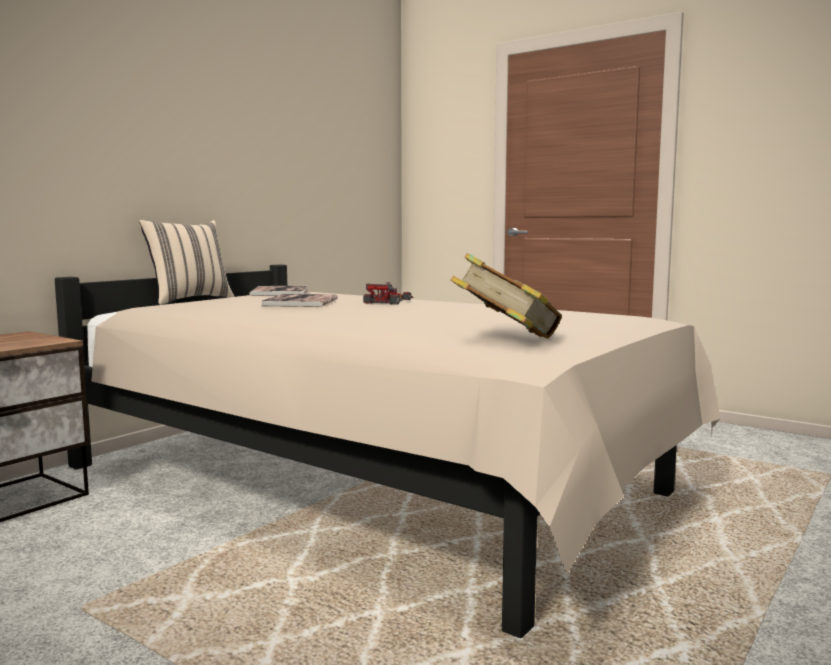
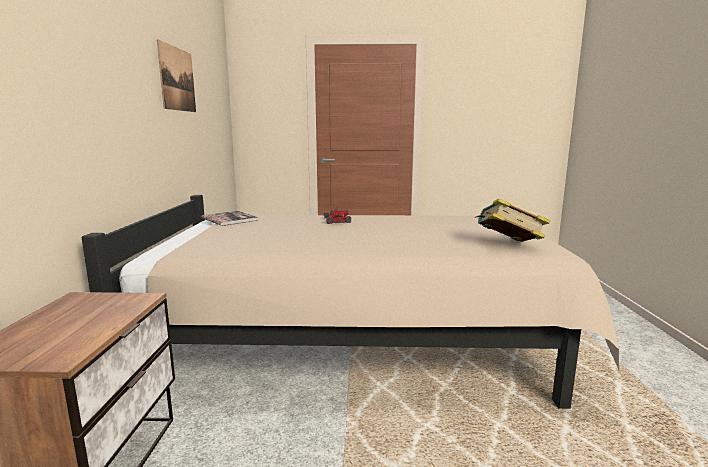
camera: 35 degrees left, 5 degrees up
(189, 300) = (166, 235): beige pillow -> none
(270, 118) = (177, 79): none -> picture
(300, 302) = (285, 229): book -> none

